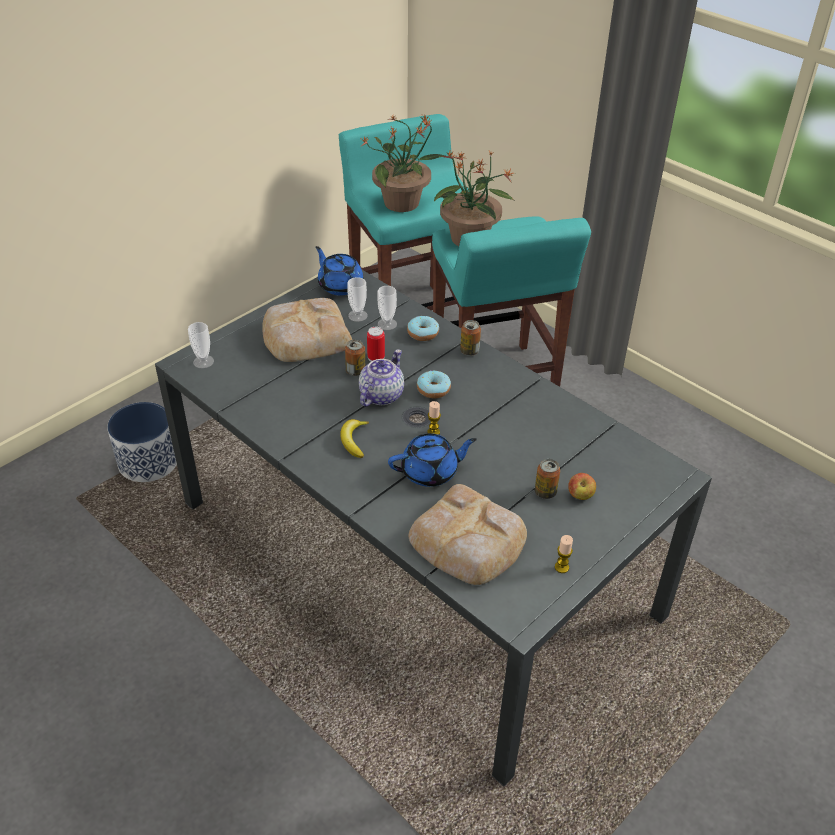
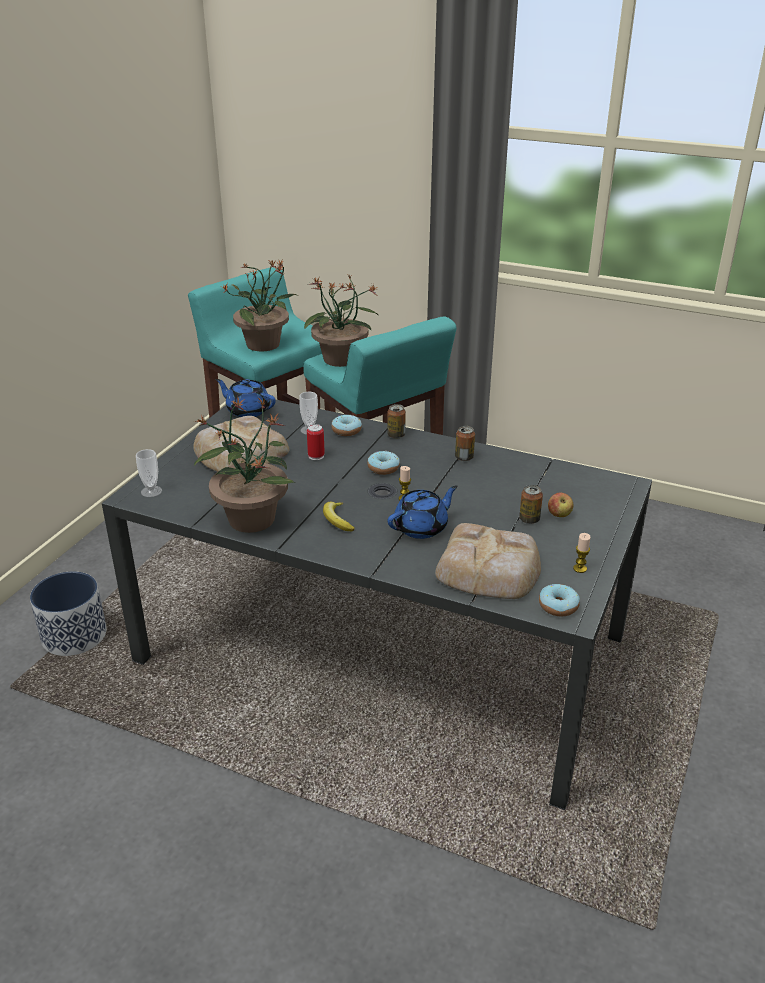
camera: 20 degrees left, 10 degrees down
(276, 417) = (251, 518): none -> potted plant
(355, 371) = (304, 469): can -> can (464, 457)
(357, 315) = (278, 429): cup -> none
(381, 395) = (339, 481): teapot -> none
(511, 605) = (558, 606): none -> donut

